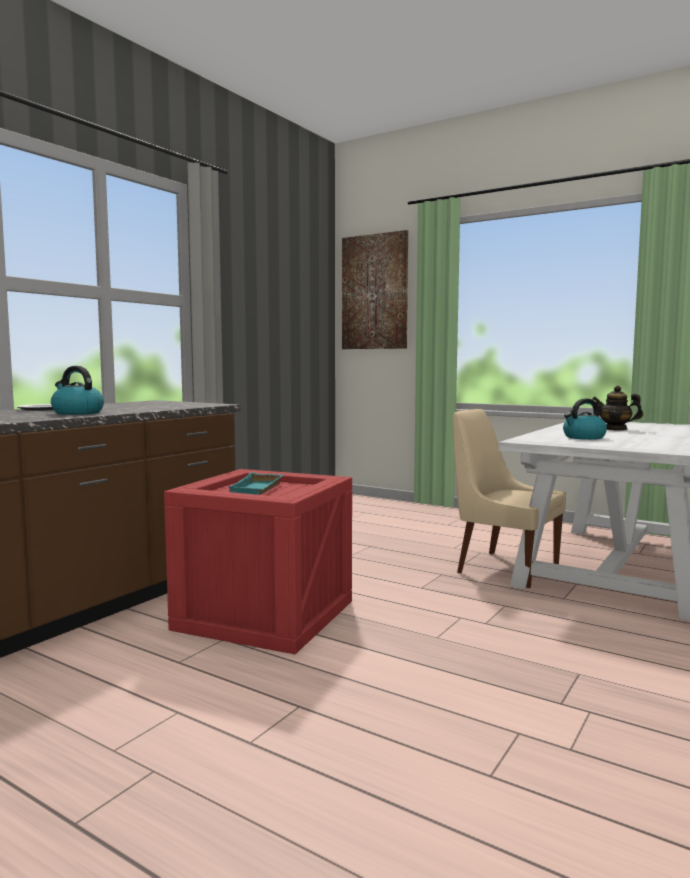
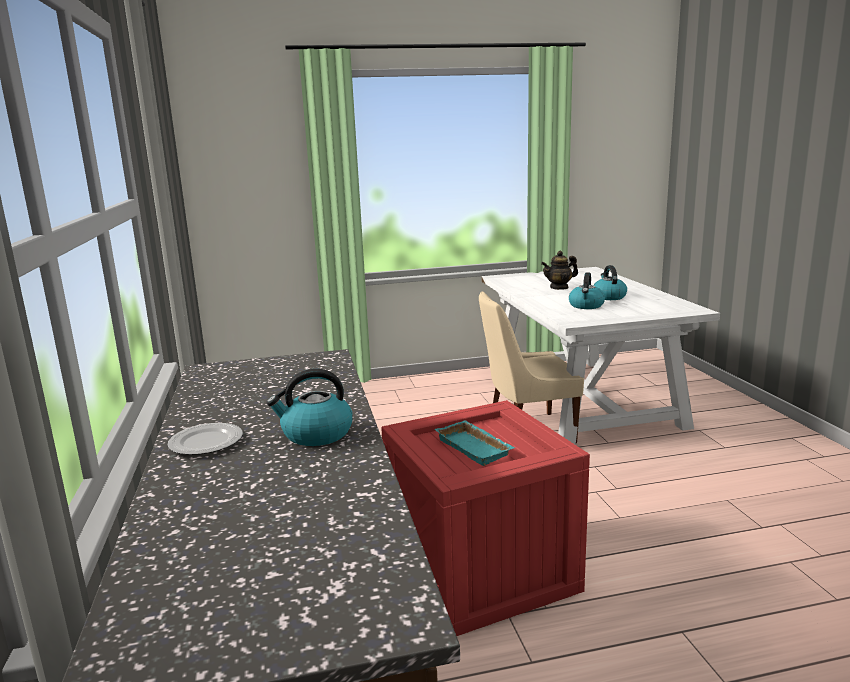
camera: 45 degrees left, 10 degrees up
(374, 292) = (240, 153): picture -> none
(637, 437) = (608, 297): none -> kettle

